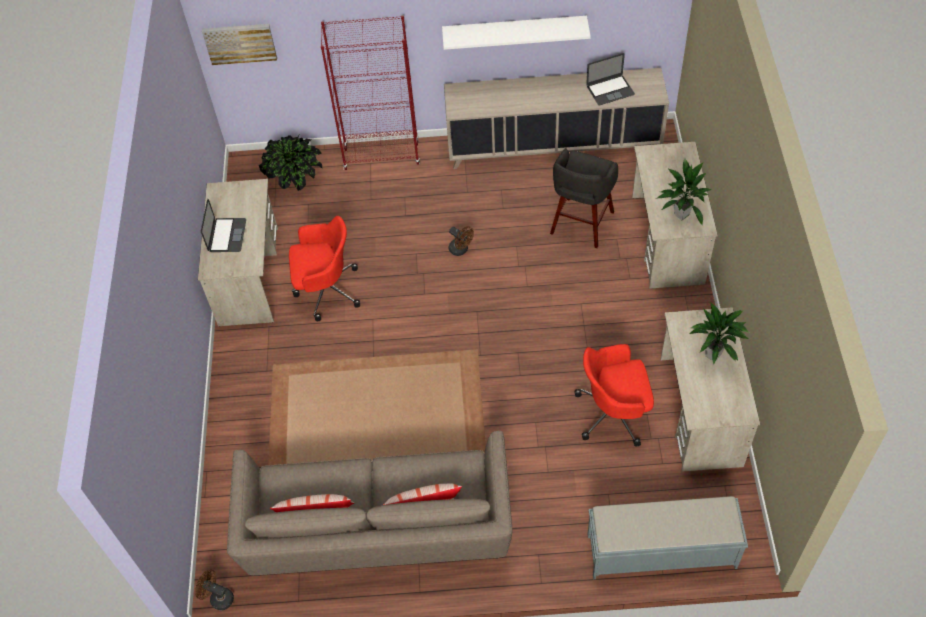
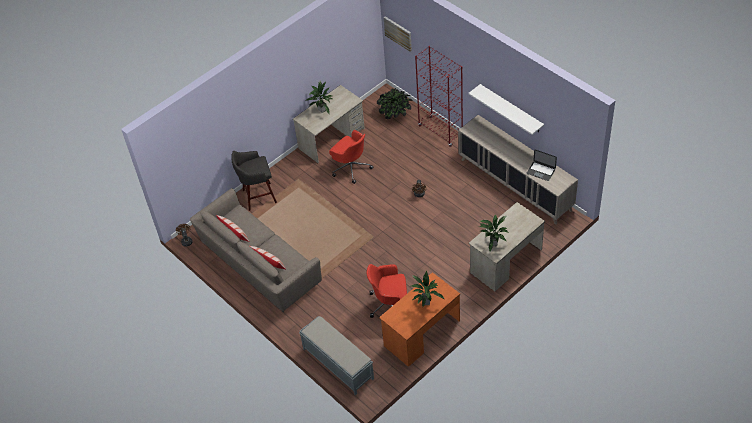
camera: 50 degrees right, 5 degrees down
(227, 235) = (322, 110): laptop -> potted plant
(581, 224) = (480, 225): grey stool -> grey stool (258, 196)
(614, 413) = (390, 304): red office chair -> red office chair turned 45 degrees counterclockwise
(700, 411) = (422, 333): beige desk -> orange desk

